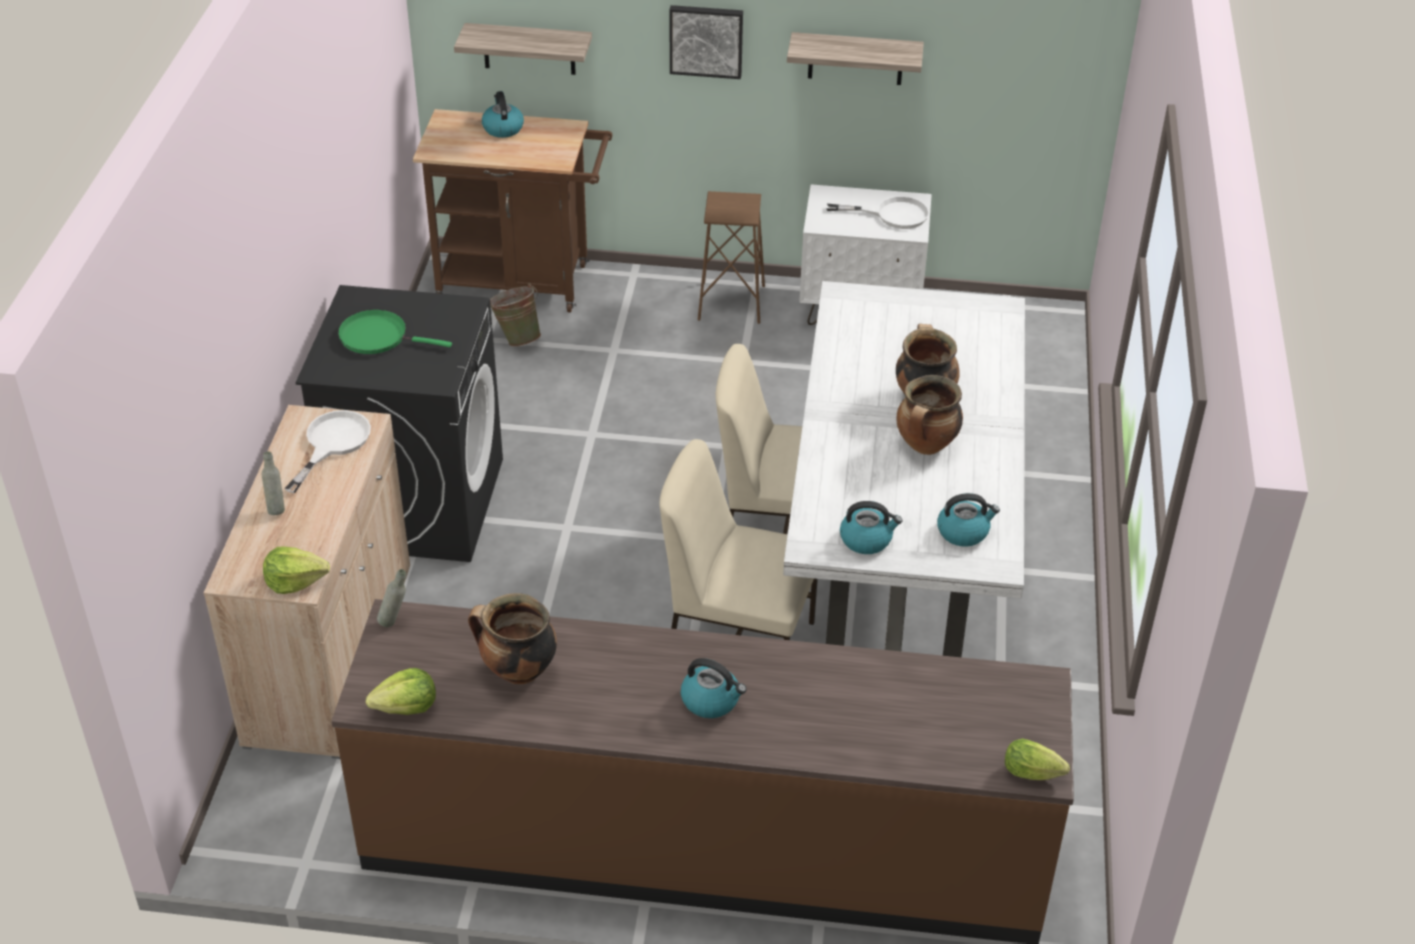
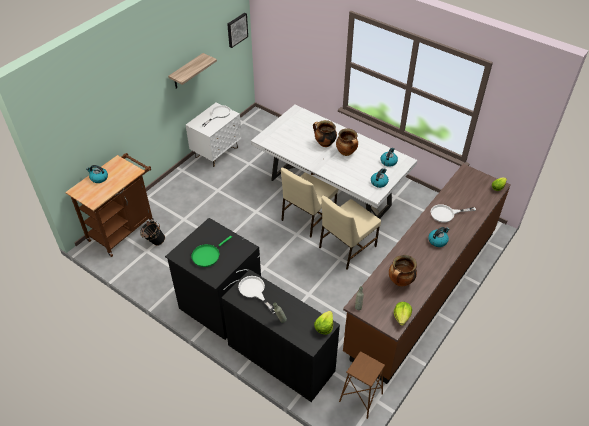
camera: 60 degrees left, 5 degrees up
(330, 655) = (281, 358): beige cabinet -> black cabinet
(517, 338) = (154, 242): green bucket -> black bucket
(529, 49) = (90, 143): shelf -> none
(706, 40) = (144, 97): picture -> picture (236, 29)
(731, 303) = (186, 180): brown stool -> brown stool (361, 397)
(828, 690) = (446, 214): none -> white frying pan

